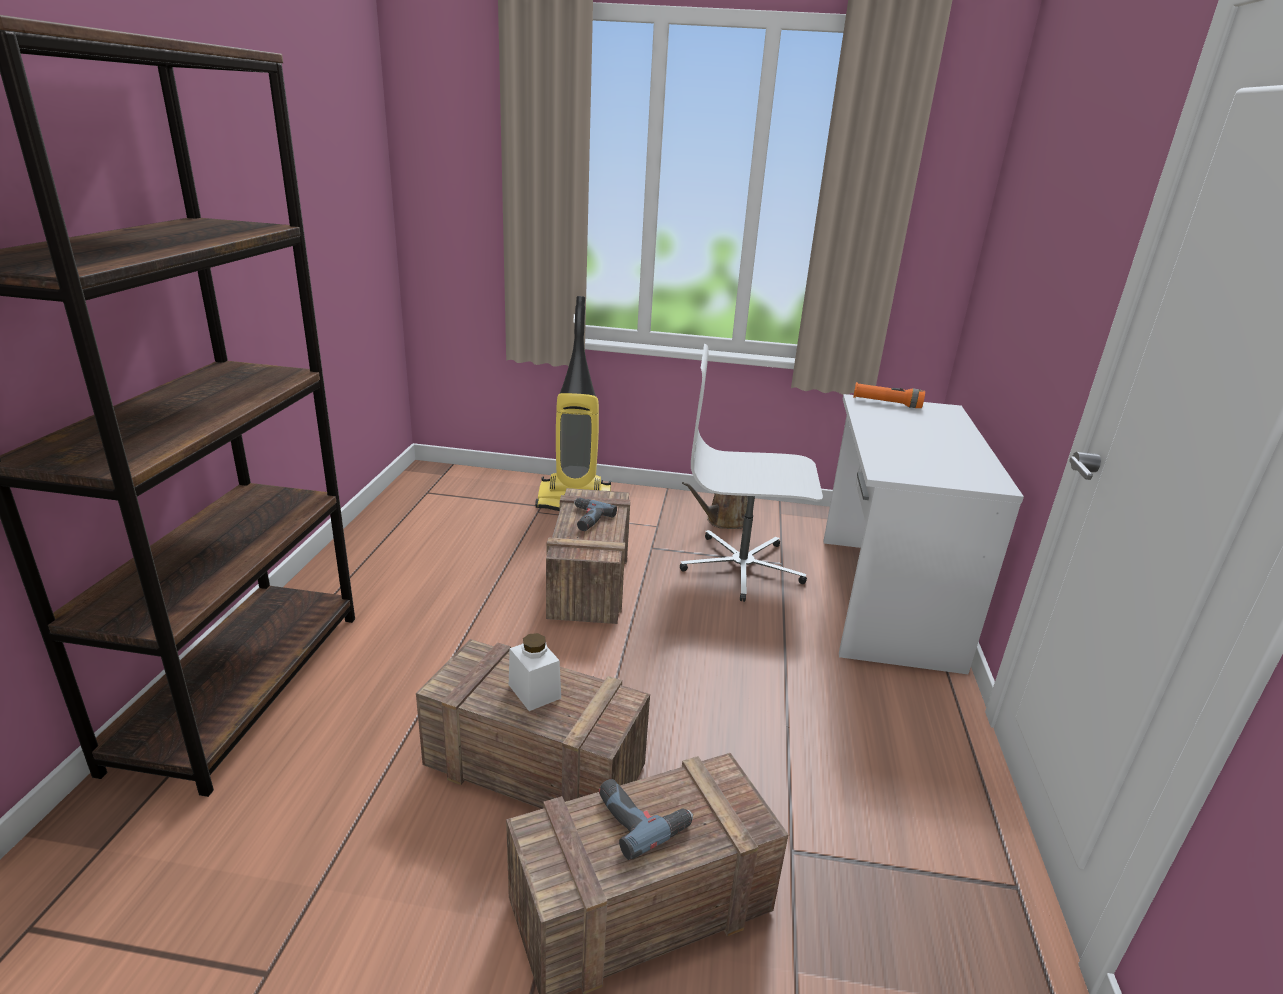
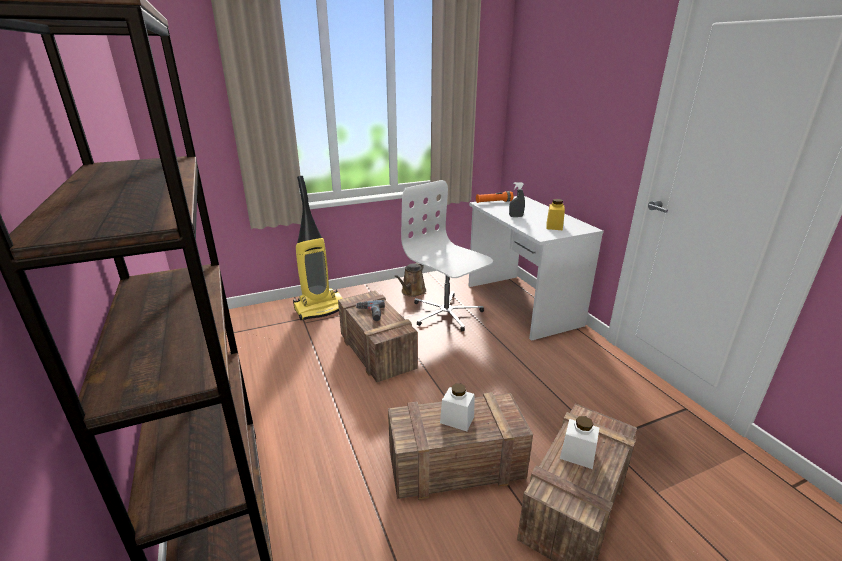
camera: 30 degrees left, 0 degrees up
(641, 817) = (577, 454): power drill -> white jar
(742, 567) = (446, 313): white office chair -> white office chair turned 75 degrees clockwise
(888, 433) = (516, 216): none -> grey spray bottle
(934, 464) = (554, 226): none -> yellow jar

